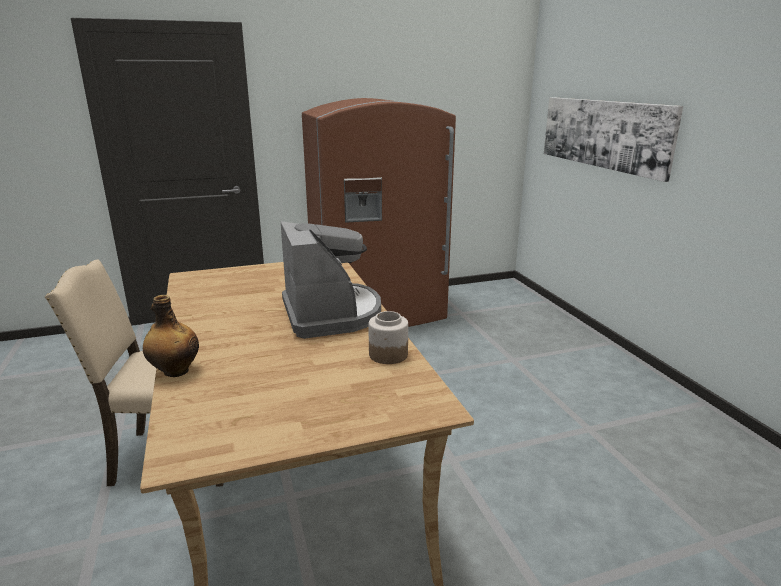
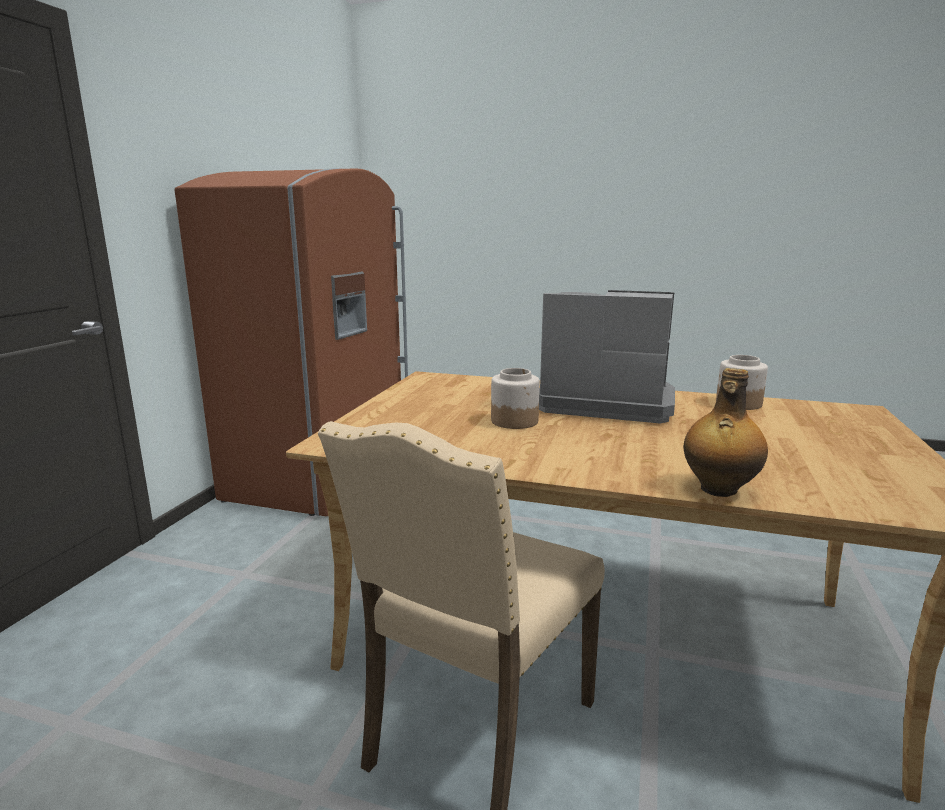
camera: 55 degrees left, 5 degrees down
(260, 300) = (514, 421): none -> jar
(603, 134) = (490, 217): picture -> none

